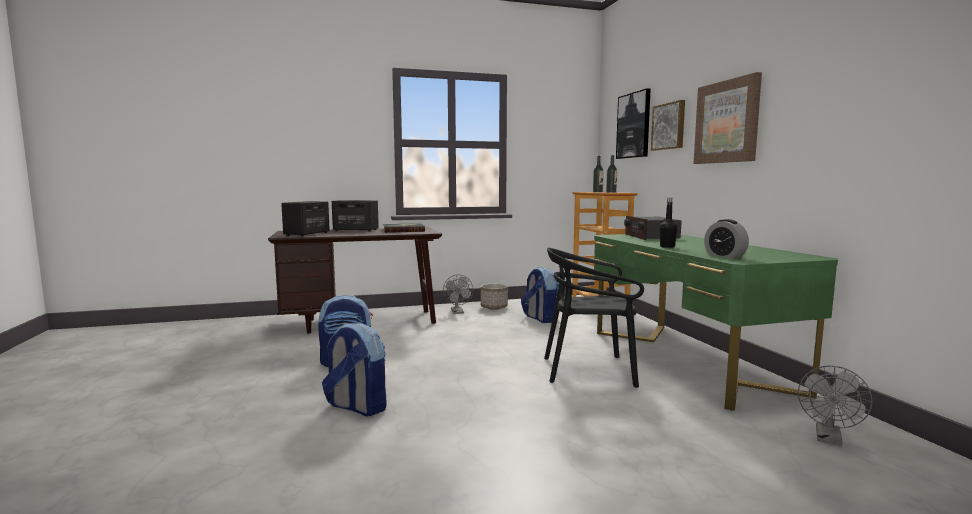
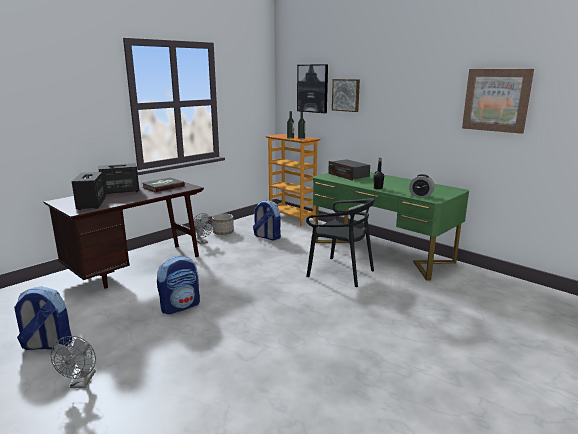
camera: 30 degrees left, 10 degrees up
(356, 407) = (237, 338): backpack -> backpack (47, 345)
(589, 370) = (340, 272): black chair -> black chair turned 120 degrees counterclockwise
(727, 122) = (394, 101): picture -> picture (496, 100)
(829, 439) = (478, 285): grey fan -> grey fan (81, 383)

